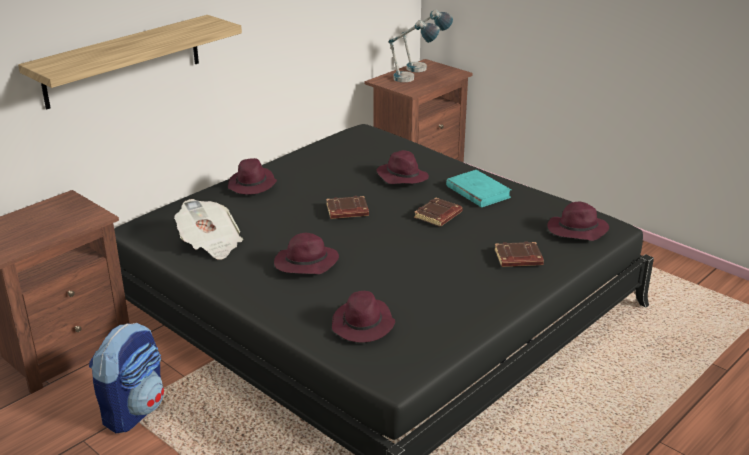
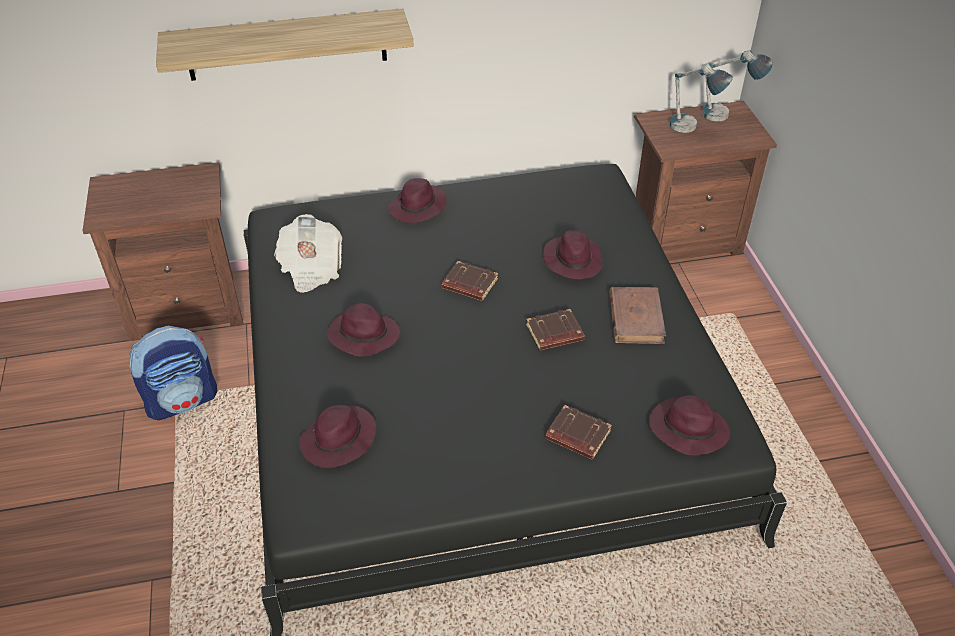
camera: 35 degrees right, 15 degrees up
(478, 191) = (636, 318): turquoise book -> brown book

